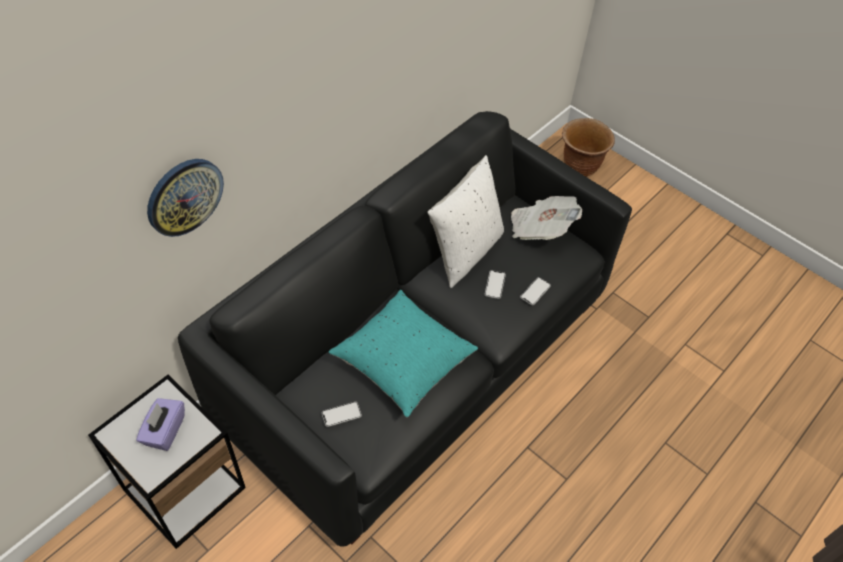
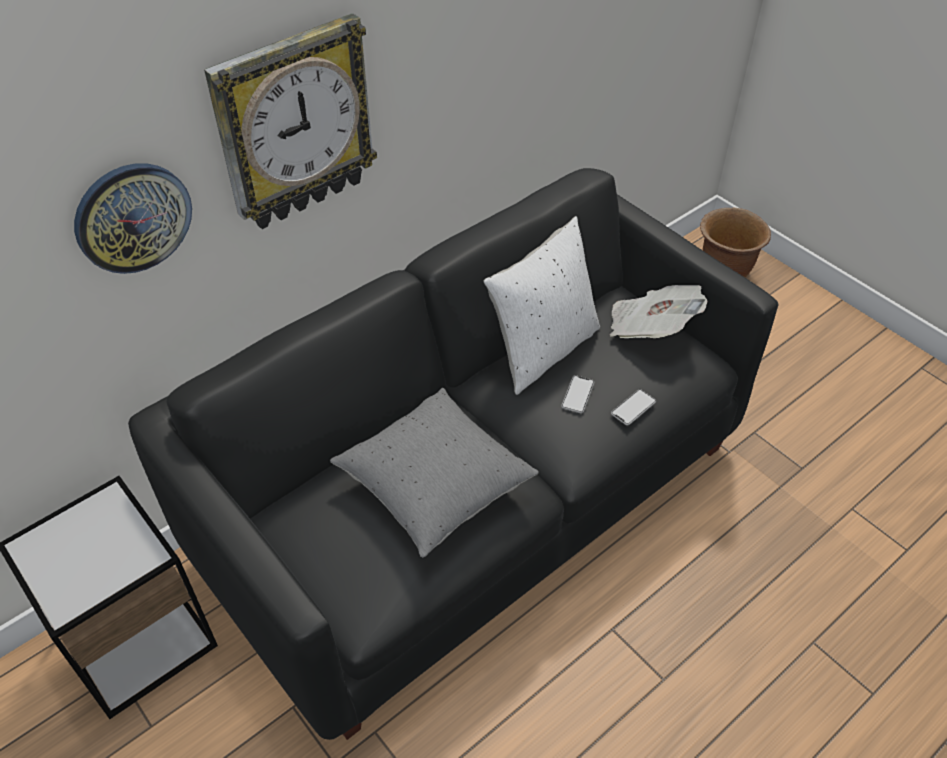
camera: 10 degrees right, 5 degrees down
(164, 431) = (96, 549): purple tissue box -> none
(289, 114) = (294, 125): none -> wall clock
(341, 414) = (338, 548): phone -> none
(403, 362) = (434, 486): turquoise pillow -> grey pillow

